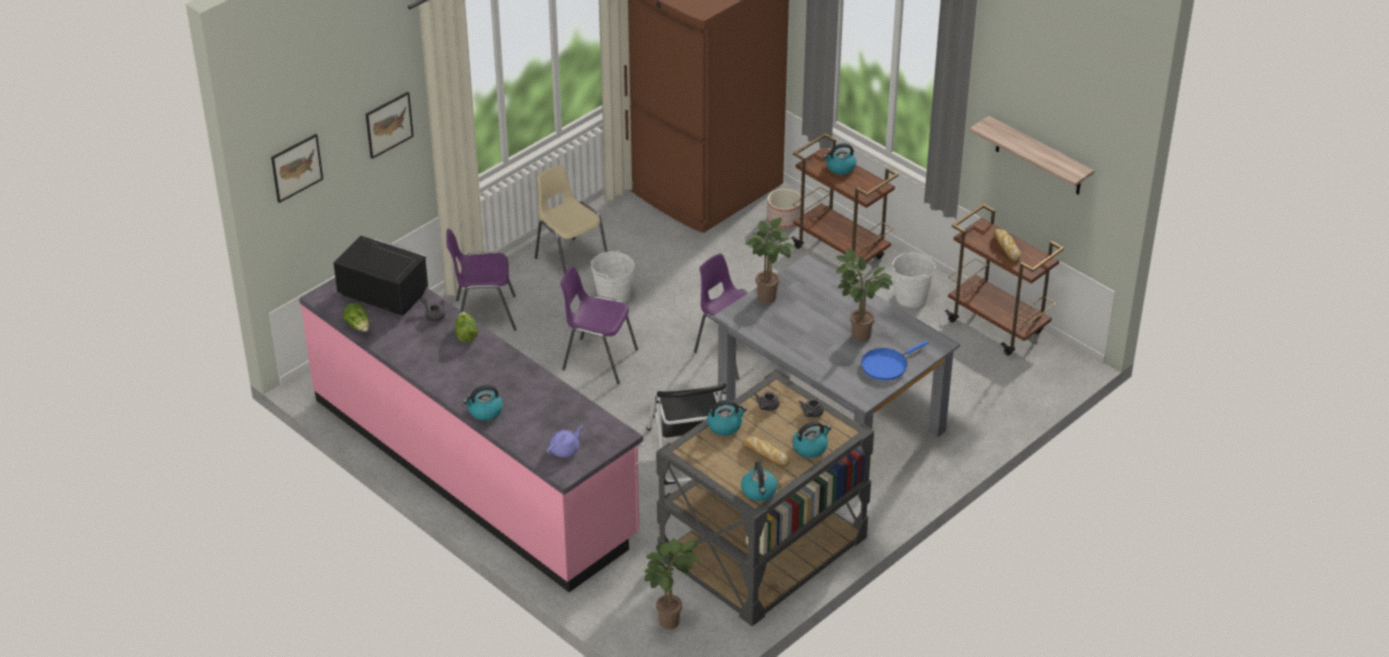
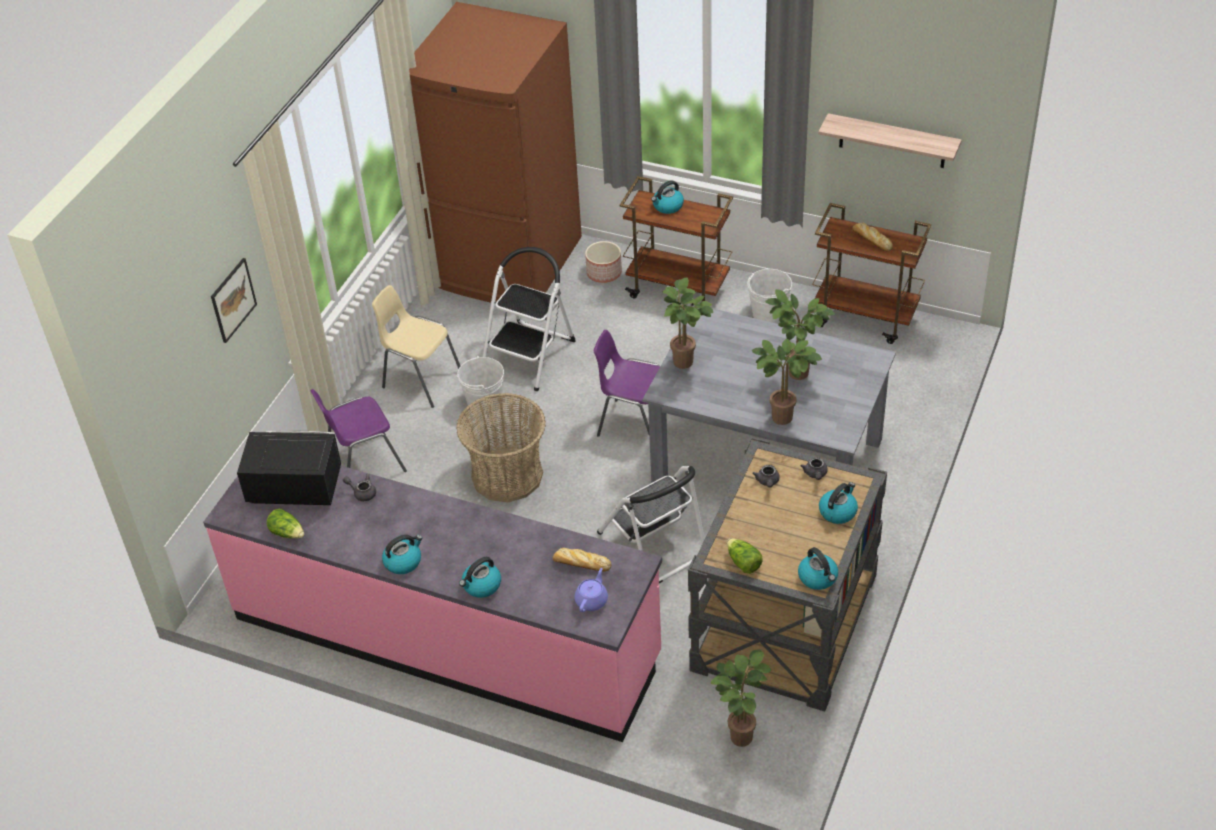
camera: 20 degrees left, 5 degrees up
(296, 167) = (160, 380): picture -> none
(465, 334) = (409, 504): lettuce -> lettuce (743, 563)
(598, 359) = (507, 475): purple chair -> basket
(677, 269) = (530, 355): none -> step ladder
(725, 425) = (739, 516): kettle -> kettle (403, 561)
(764, 454) = (797, 535): bread -> bread (580, 563)
(826, 366) = (785, 416): none -> potted plant
(886, 365) = (842, 396): blue frying pan -> none

